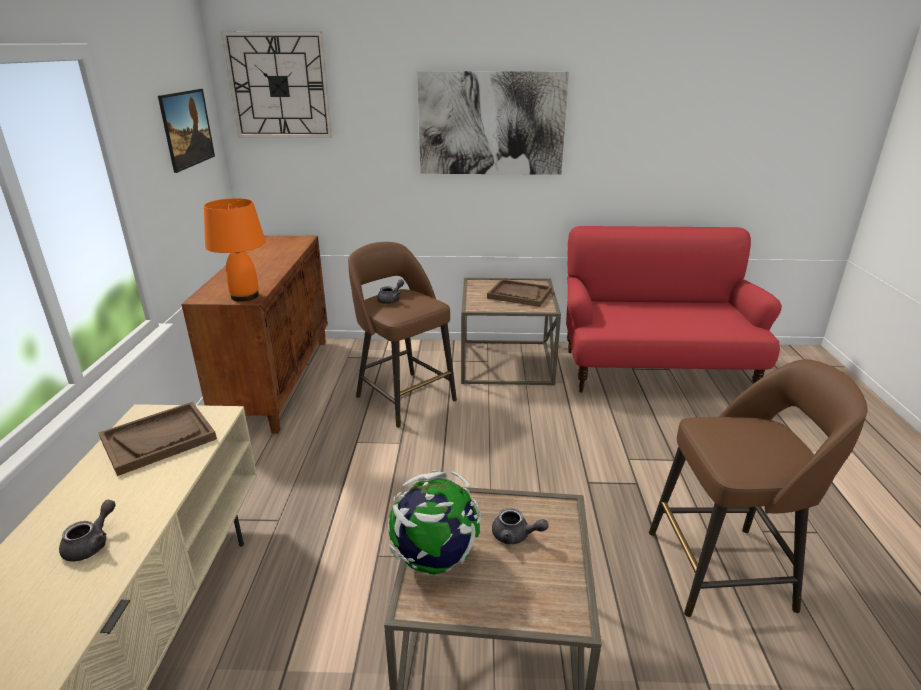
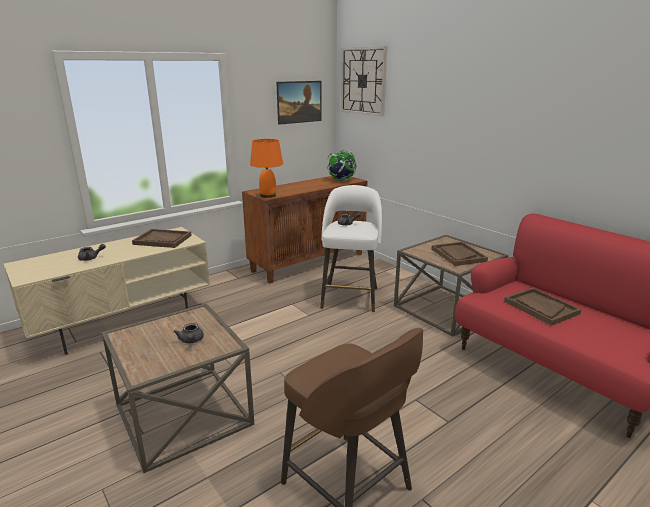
camera: 50 degrees right, 5 degrees down
(404, 397) = (350, 297): brown stool -> white stool
(434, 559) = (152, 327): globe -> globe (341, 180)
(491, 124) = (478, 115): picture -> none
(645, 317) = (540, 307): none -> brown tray

